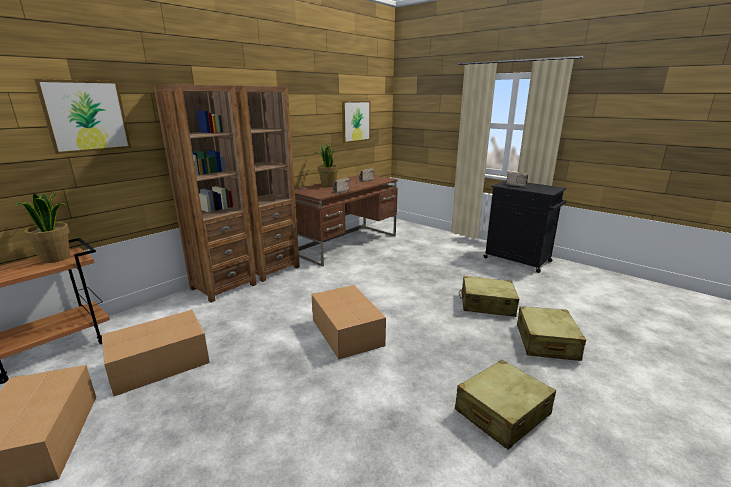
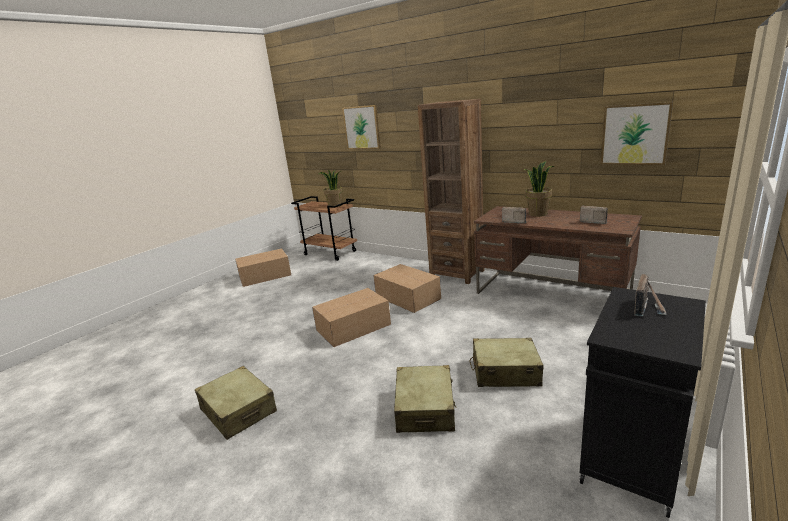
camera: 85 degrees right, 0 degrees up
(158, 363) = (317, 278): cardboard box -> cardboard box (407, 297)
(223, 286) = (415, 267): brown bookcase -> none
(546, 342) = (339, 456): beige suitcase -> beige suitcase (505, 372)

